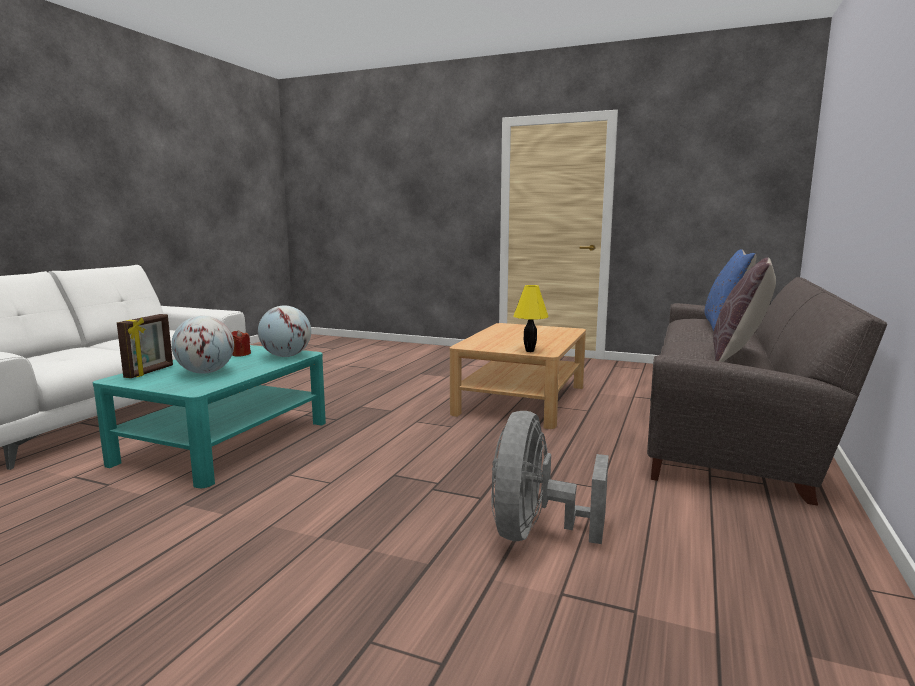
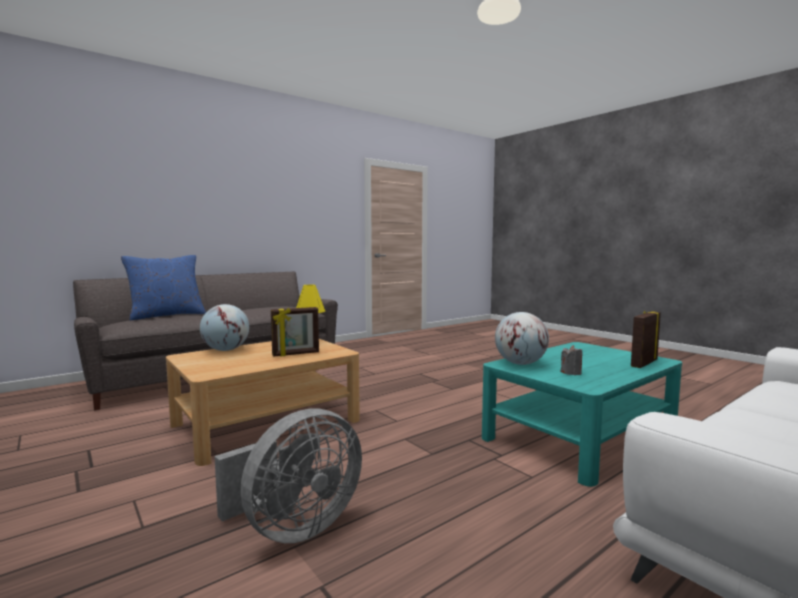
camera: 150 degrees left, 5 degrees down
(205, 372) = (588, 356): globe -> globe (226, 350)
(241, 354) = (571, 373): red candle -> grey candle
(497, 340) = (296, 354): none -> picture frame
(536, 532) = (414, 363): grey fan -> grey fan (294, 528)
(739, 355) = (270, 306): brown pillow -> none

